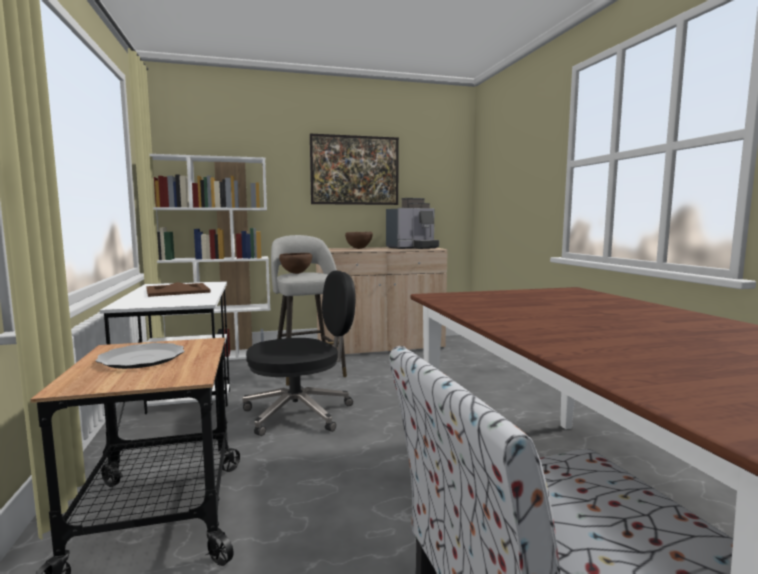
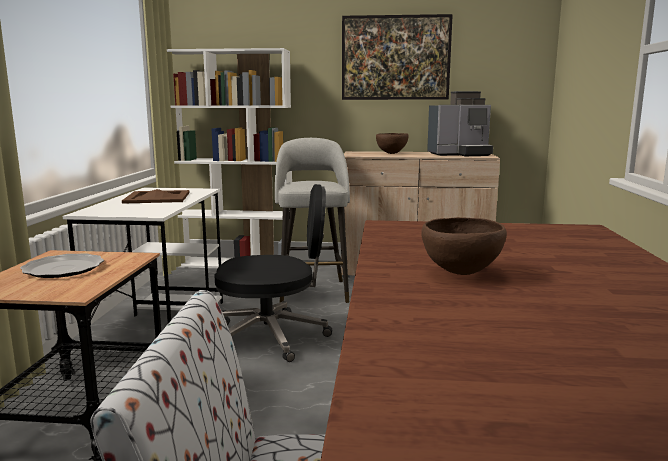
camera: 20 degrees right, 5 degrees up
(296, 273) = (302, 182): brown bowl -> brown bowl (461, 273)

